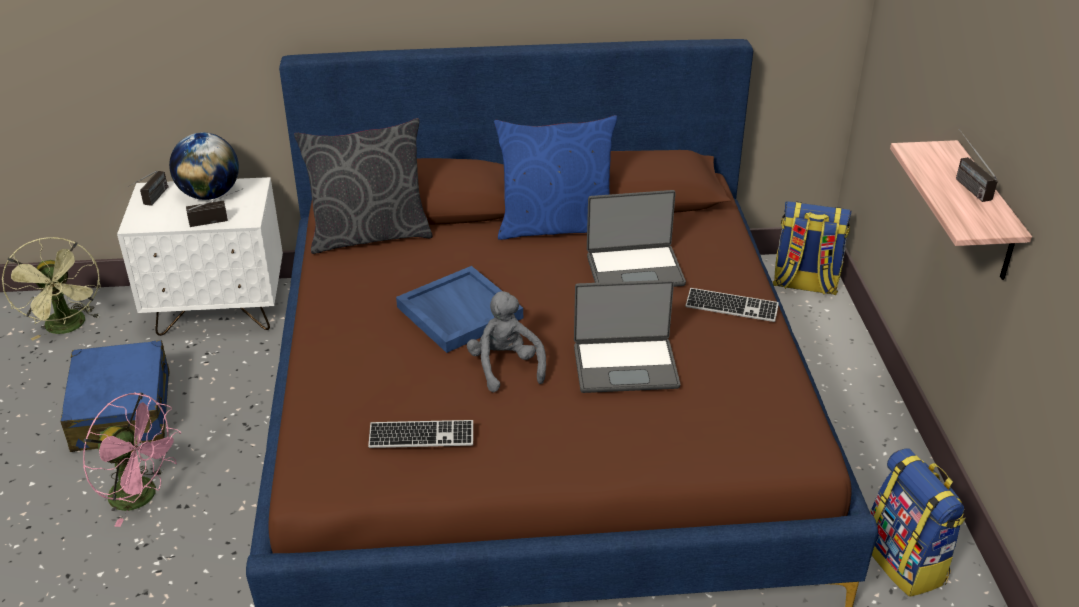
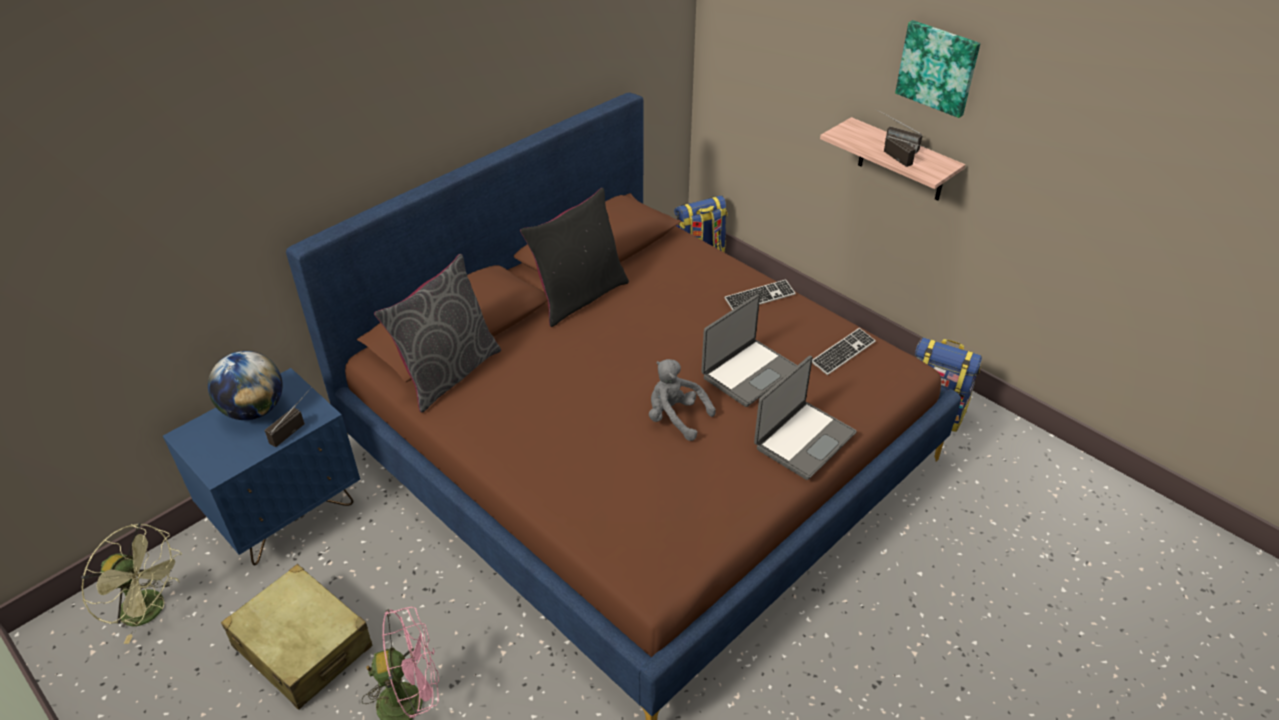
camera: 40 degrees left, 5 degrees up
(122, 411) = (303, 646): blue suitcase -> beige suitcase
(152, 201) = (204, 443): radio -> radio (905, 162)
(219, 311) = (287, 513): white nightstand -> blue nightstand
(421, 436) = (690, 500): keyboard -> keyboard (843, 353)
(458, 312) = (597, 397): blue tray -> none
(556, 226) = (579, 296): blue pillow -> black pillow
(634, 269) = (671, 301): laptop -> laptop (803, 440)
(1032, 92) = (938, 67): none -> picture

